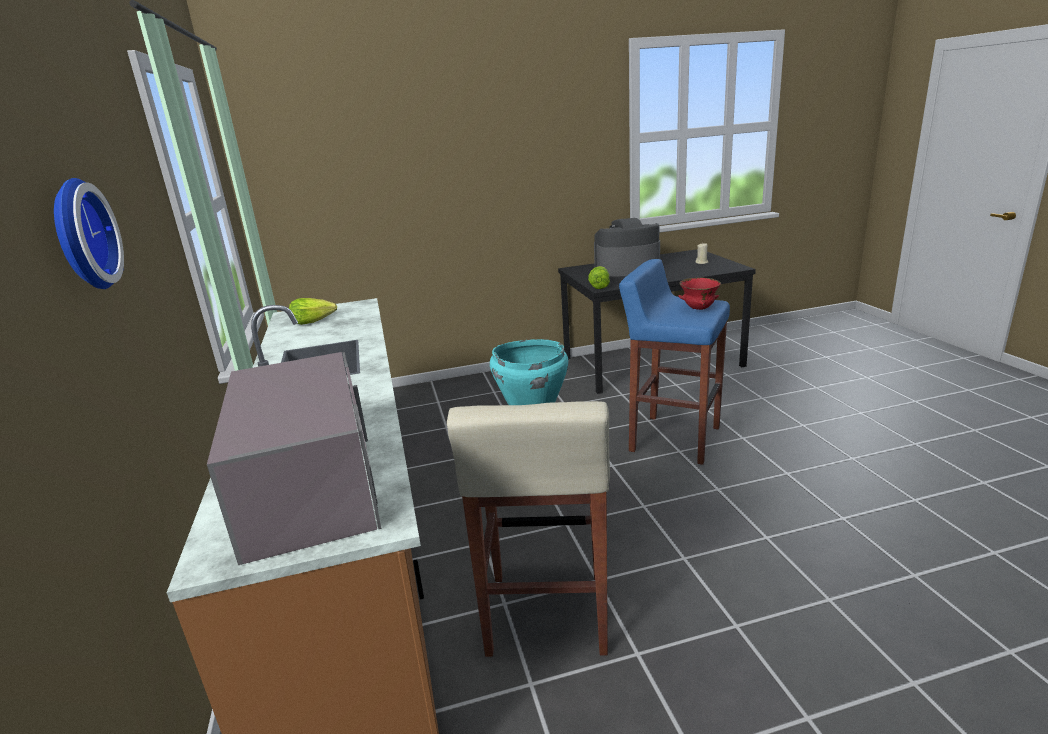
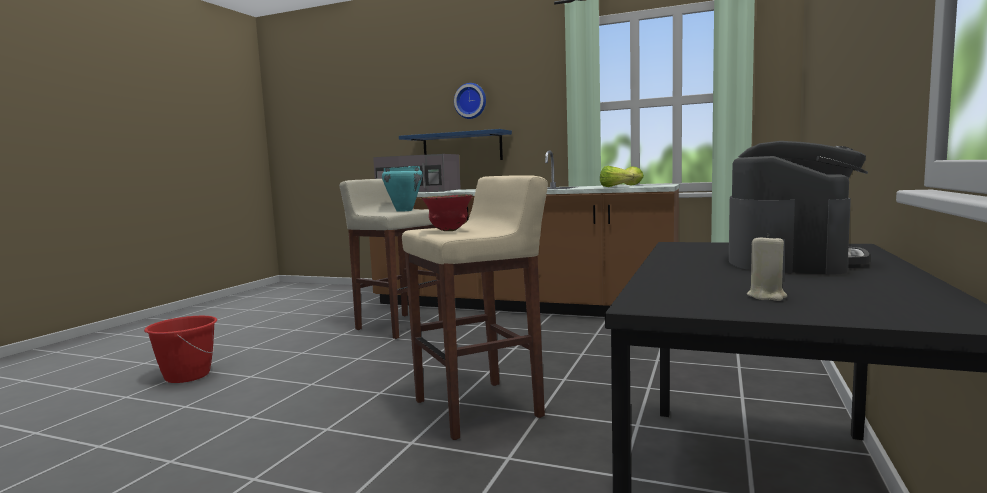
camera: 125 degrees right, 15 degrees down
(112, 379) = (462, 147): none -> blue shelf
(599, 286) = (687, 244): lettuce -> lettuce (615, 187)
(673, 439) = (480, 408): blue stool -> beige stool
(924, 663) = (187, 376): none -> red bucket

